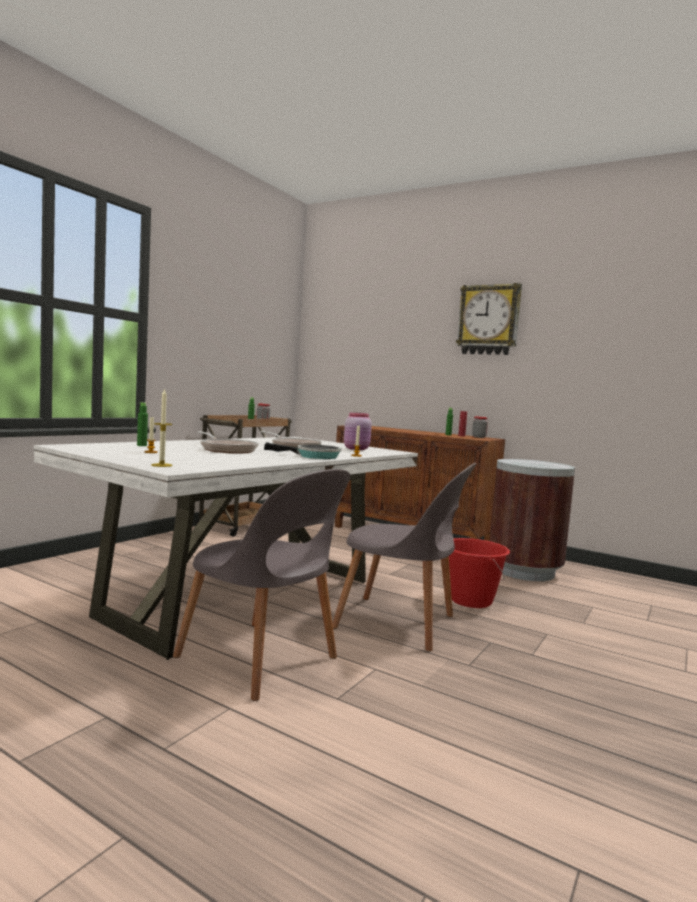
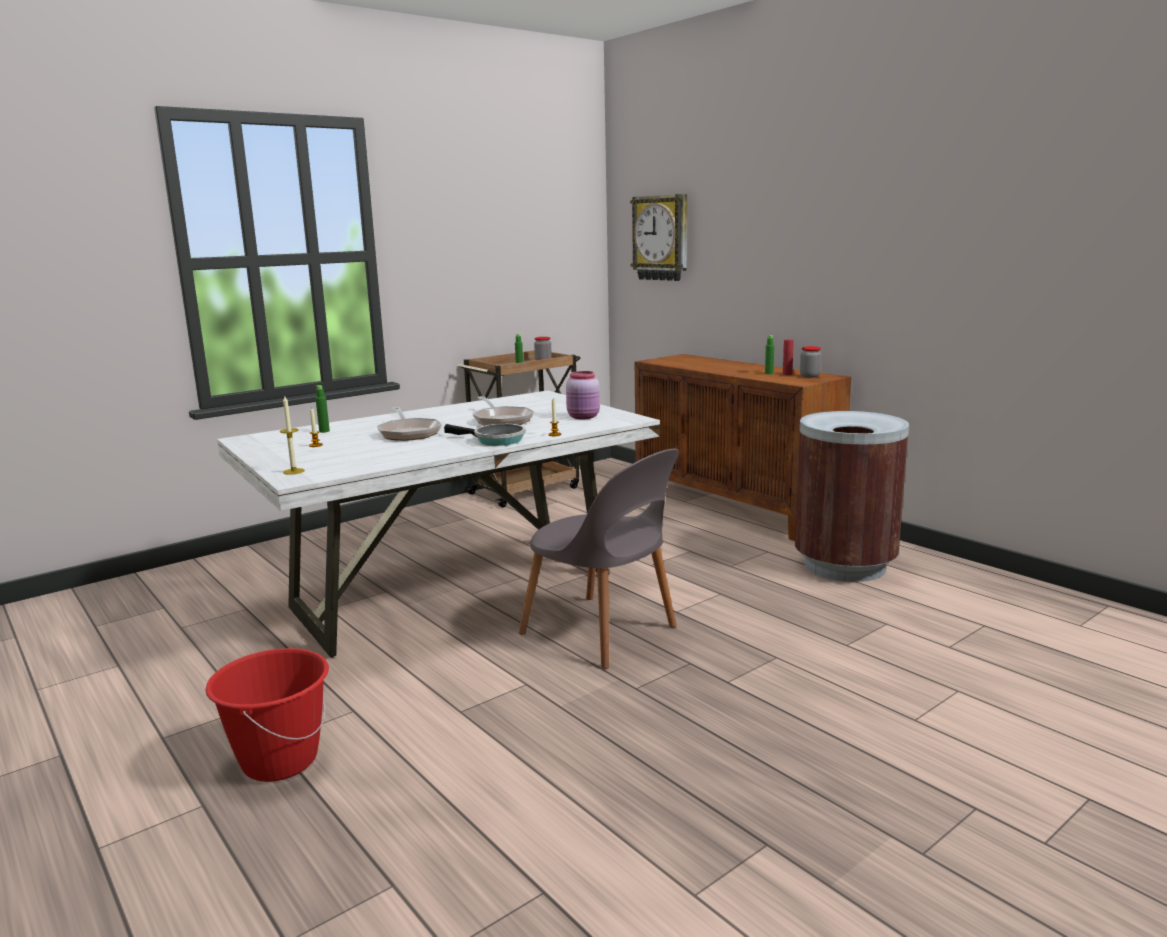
camera: 20 degrees right, 10 degrees up
(260, 660) = (417, 665): grey chair -> none
(470, 600) = (721, 606): red bucket -> red bucket (279, 761)
(488, 320) = (828, 202): wall clock -> wall clock (661, 238)

